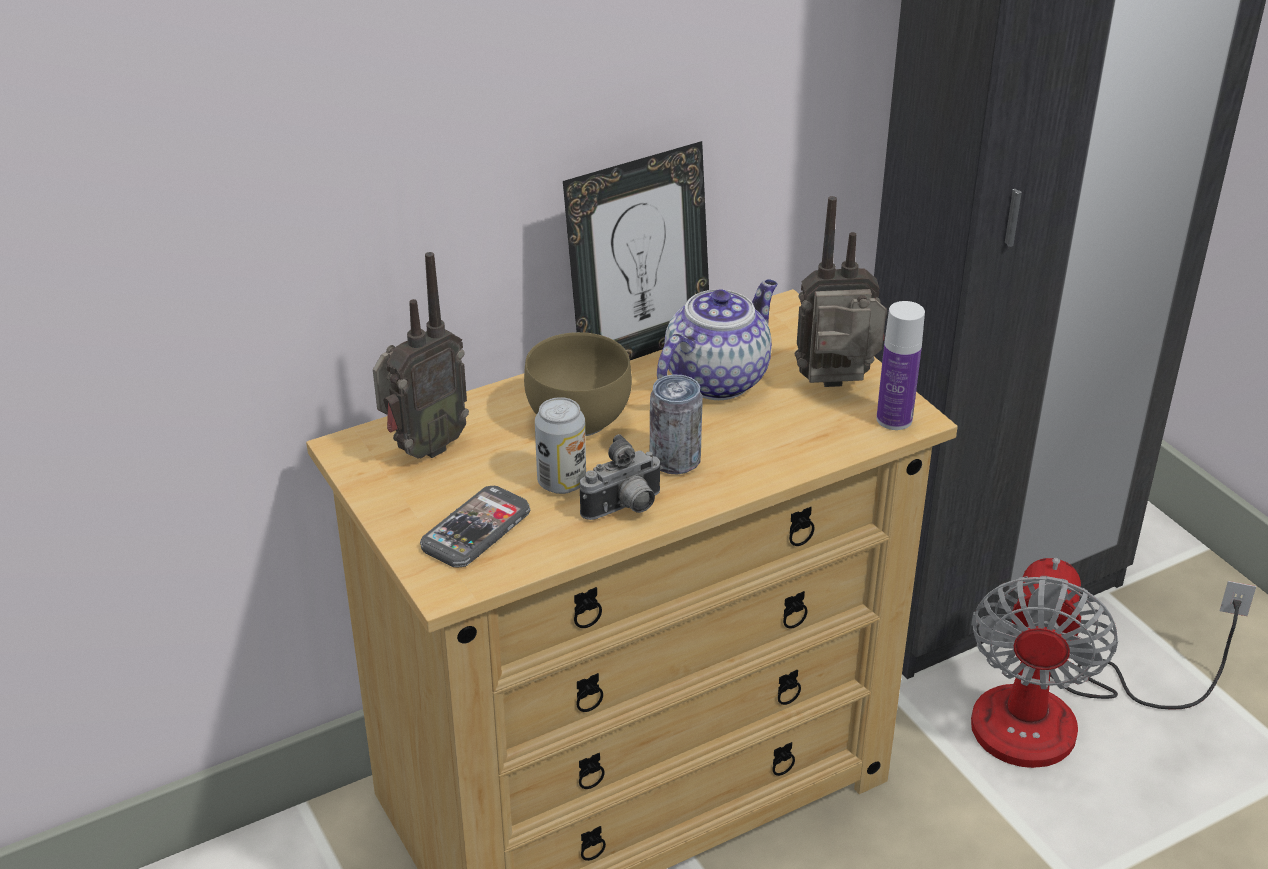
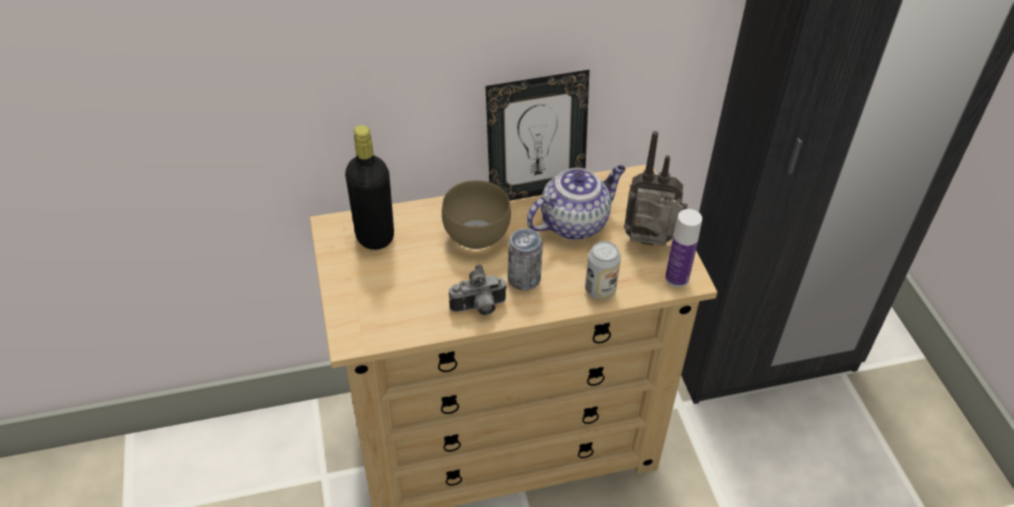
camera: 15 degrees right, 10 degrees up
(423, 448) = (375, 237): radio -> black bottle
(476, 530) = (383, 303): phone -> none
(561, 482) = (448, 280): can -> can (600, 290)
(1059, 717) = (781, 453): fan -> none

